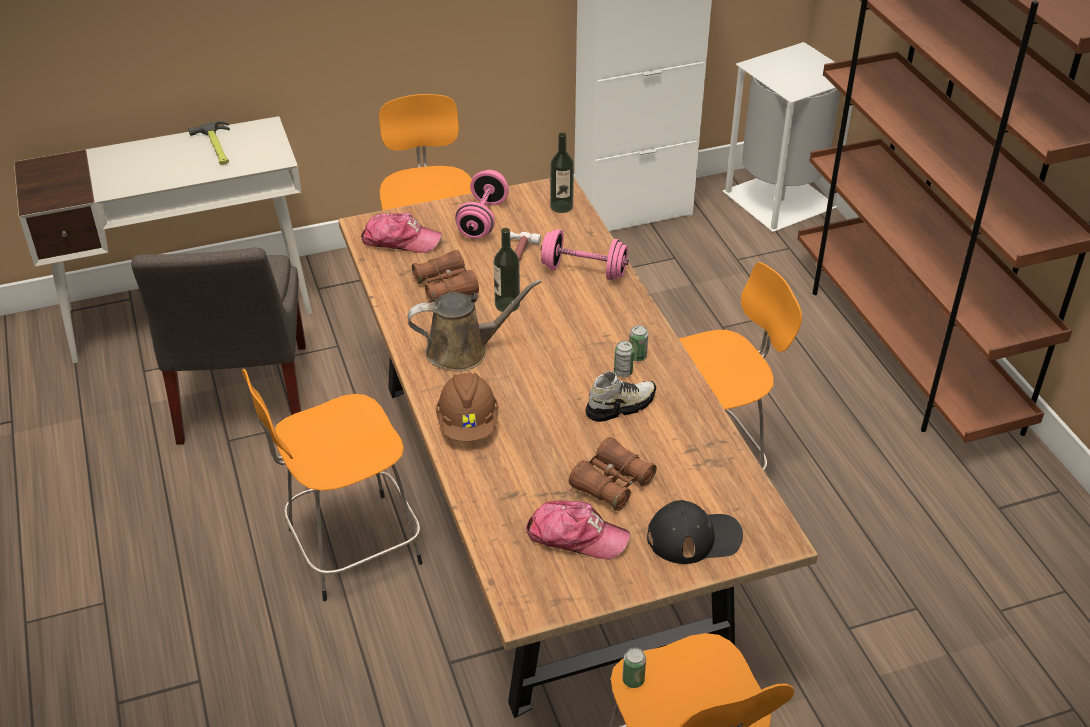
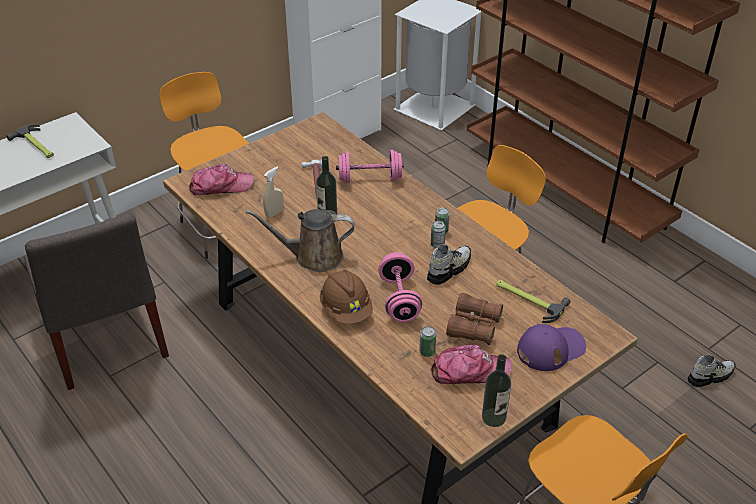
camera: 20 degrees left, 0 degrees up
(349, 548) = (246, 432): orange stool -> none
(446, 287) = (274, 213): brown binoculars -> beige spray bottle
(463, 350) = (313, 257): brown watering can -> brown watering can turned 150 degrees counterclockwise
(482, 219) = (275, 158): pink dumbbell -> pink dumbbell (399, 299)
(561, 206) = (328, 136): bottle -> bottle (494, 417)
(633, 680) = (547, 465): can -> can (427, 352)
(694, 537) = (551, 349): black cap -> purple cap
(700, 469) = (528, 300): none -> hammer
(982, 647) = (710, 376): none -> shoe

